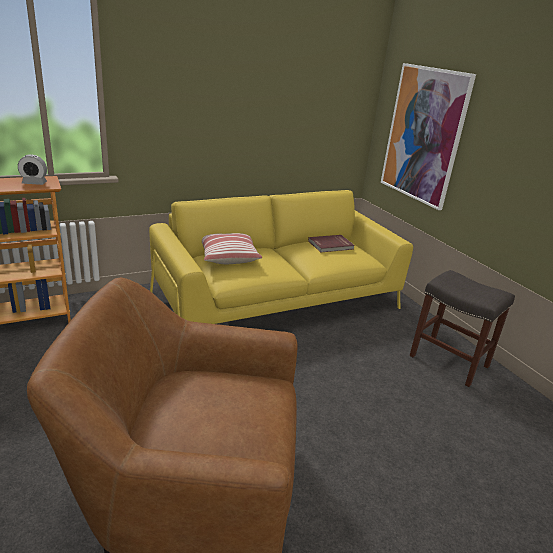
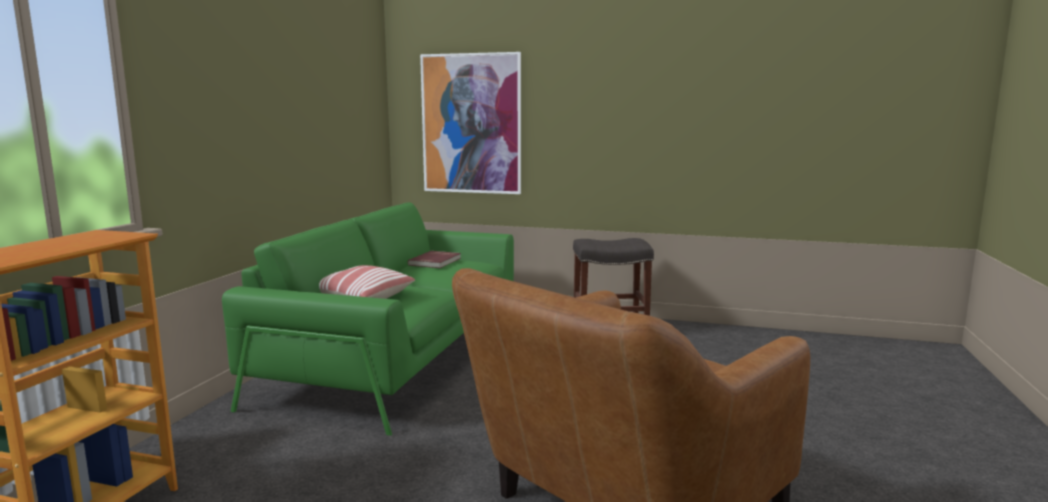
camera: 45 degrees left, 15 degrees down
(34, 183) = (93, 238): alarm clock -> none
(277, 301) = (399, 354): yellow sofa -> green sofa

